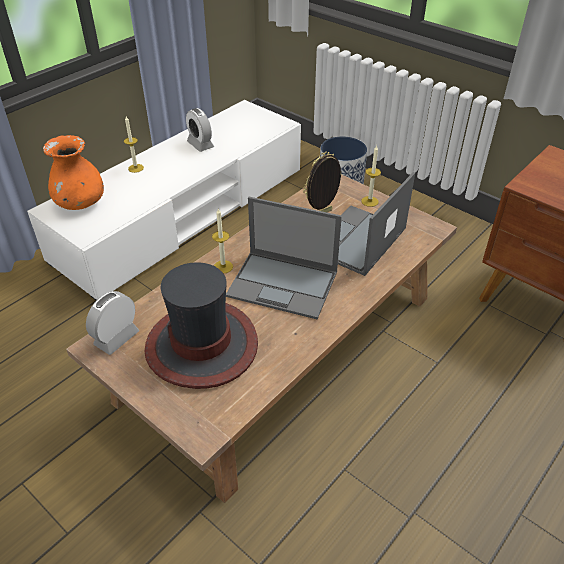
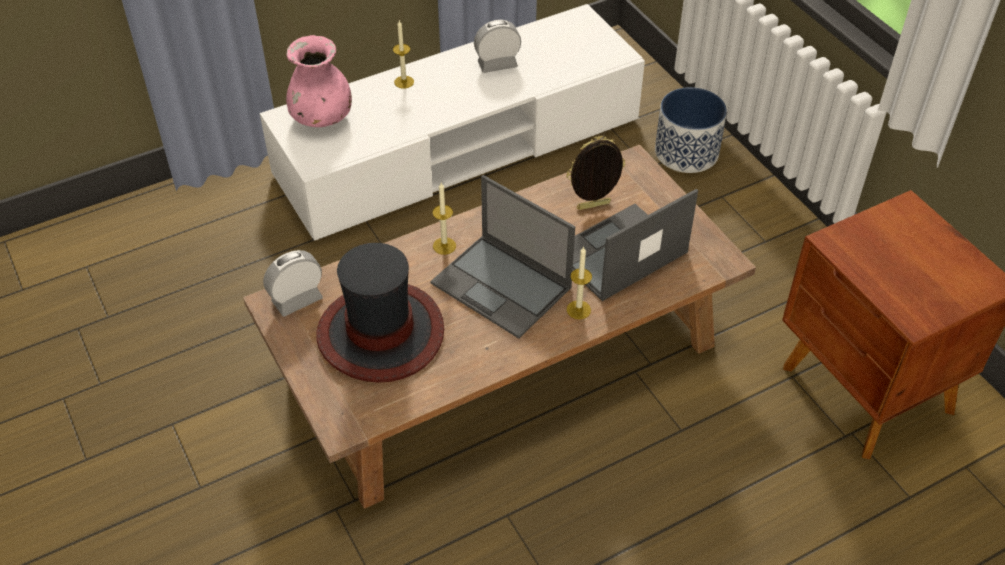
camera: 20 degrees right, 5 degrees up
(80, 203) = (321, 118): orange vase -> pink vase
(200, 144) = (497, 64): alarm clock -> alarm clock turned 90 degrees clockwise
(369, 201) = (664, 203): candle -> candle (578, 310)

